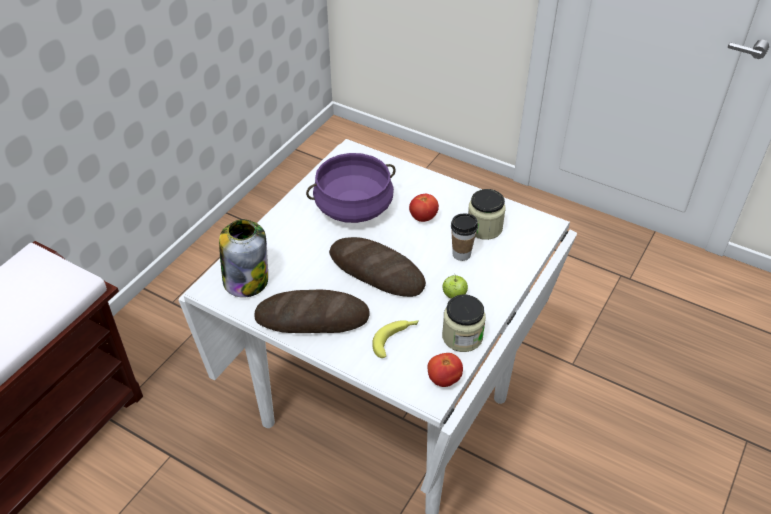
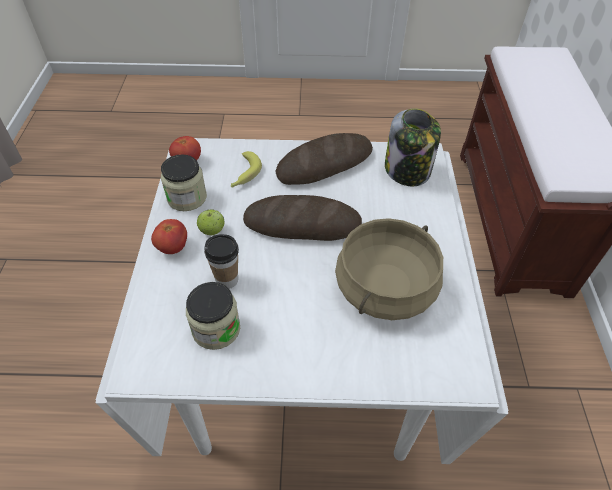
camera: 150 degrees right, 5 degrees up
(353, 206) = (385, 289): purple cooking pot -> beige cooking pot
(423, 217) = (297, 310): tomato -> tomato (172, 247)

